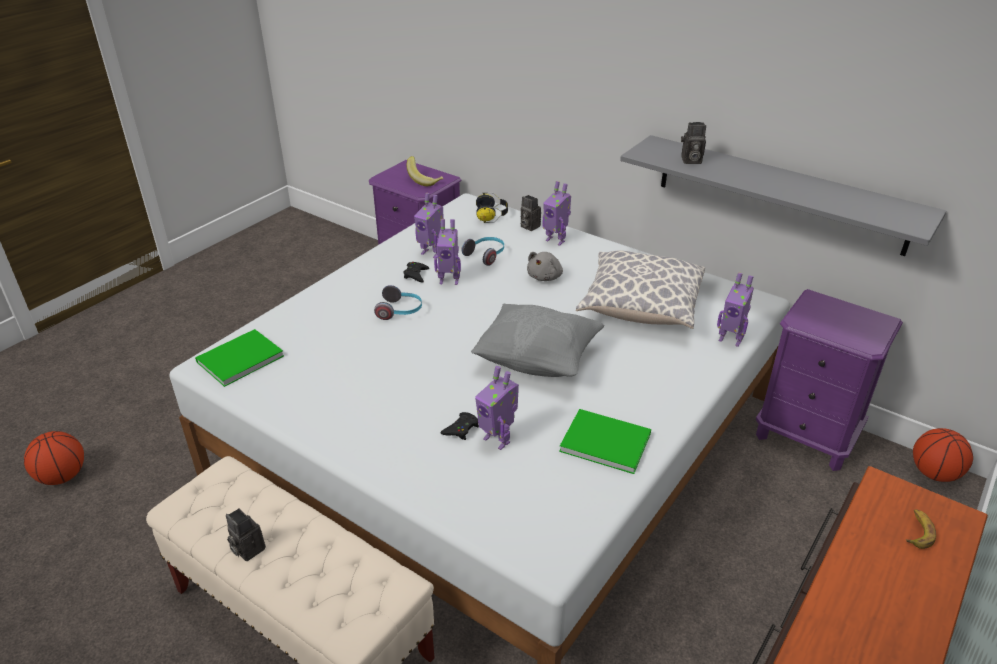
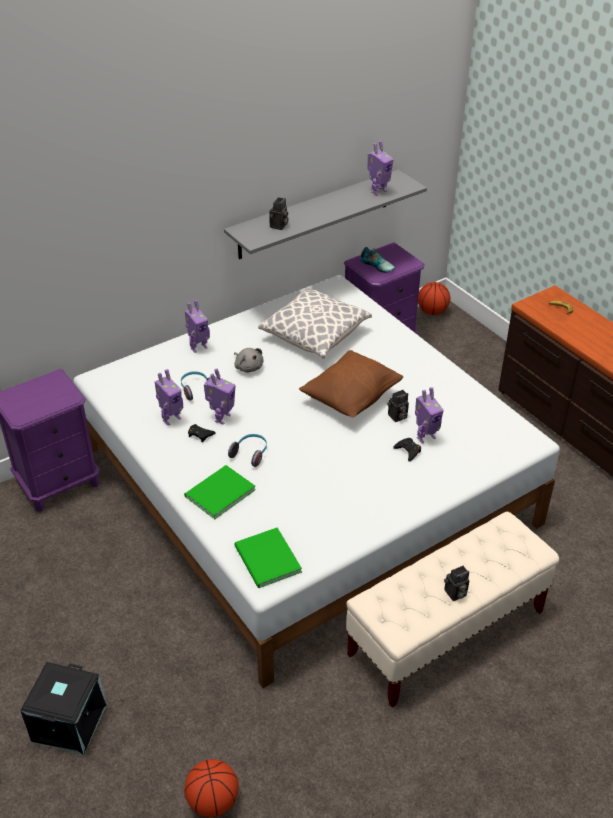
camera: 70 degrees left, 5 degrees up
(150, 366) = (68, 722): none -> black storage box
(425, 180) = (50, 390): banana -> none
(492, 215) = (131, 370): headphones -> none
(528, 226) = (165, 355): camera -> camera (397, 417)
(537, 360) = (351, 398): grey pillow -> brown pillow
(603, 440) = (443, 393): green book -> green book (217, 493)
(730, 339) = (370, 311): toy robot -> toy robot (378, 191)
(826, 316) = (377, 265): none -> shoe

